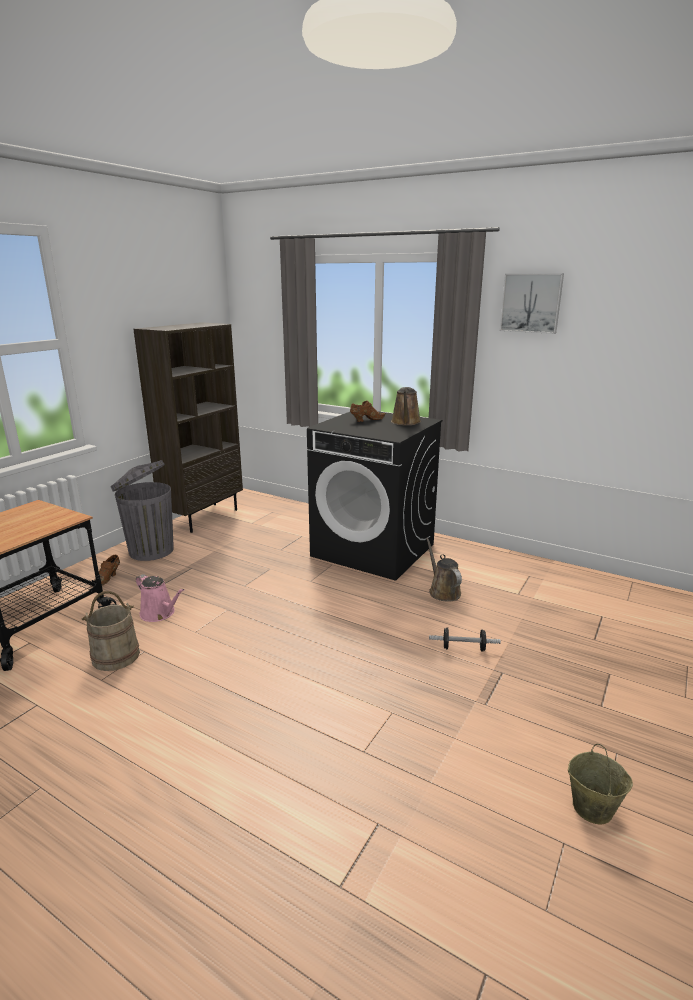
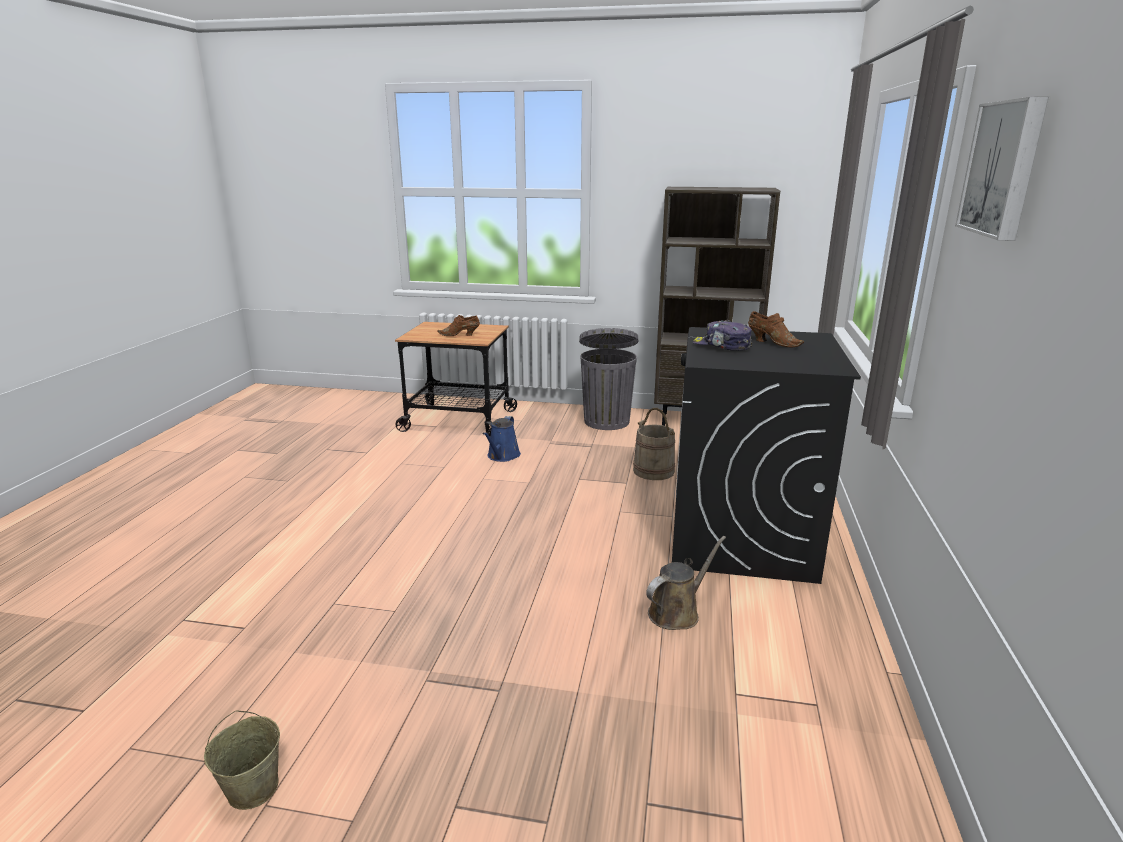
camera: 70 degrees right, 0 degrees up
(108, 578) = (543, 421): brown shoe -> brown shoe (460, 335)
(116, 656) = (433, 459): beige bucket -> beige bucket (654, 471)
(160, 613) = (502, 456): pink watering can -> blue watering can
(363, 429) = (722, 346): none -> cap
(405, 422) = (796, 360): brown watering can -> none
(463, 648) = (540, 648): dumbbell -> none

